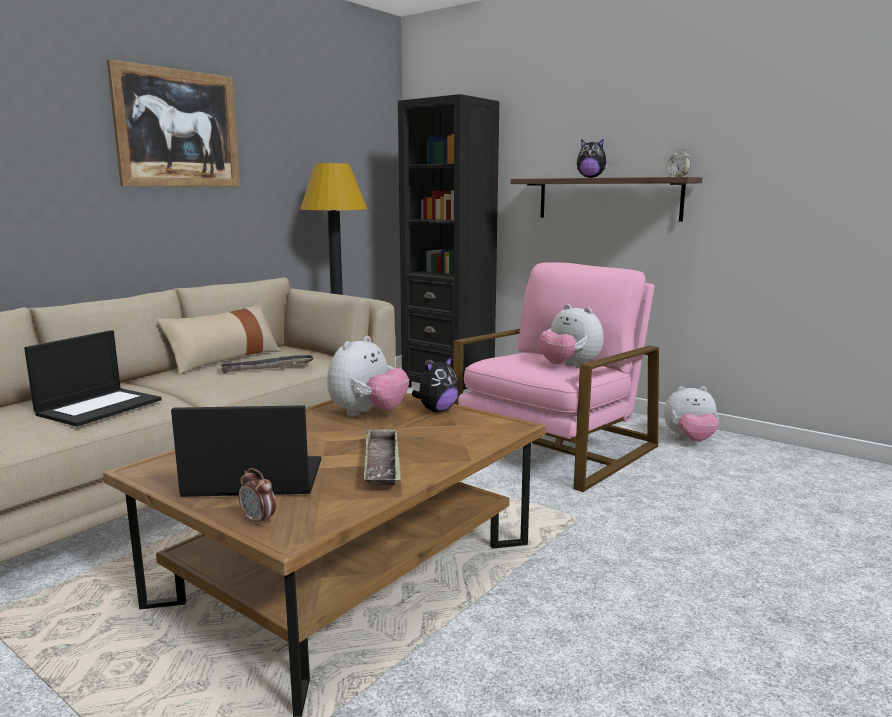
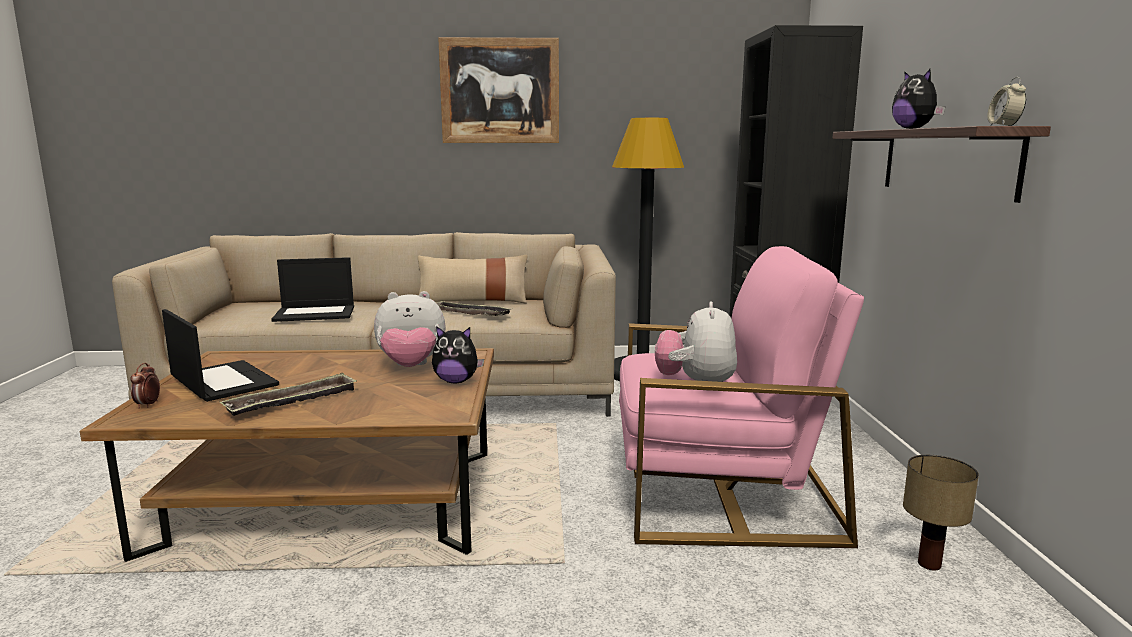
camera: 50 degrees right, 0 degrees up
(690, 440) = (930, 564): plush toy -> table lamp

